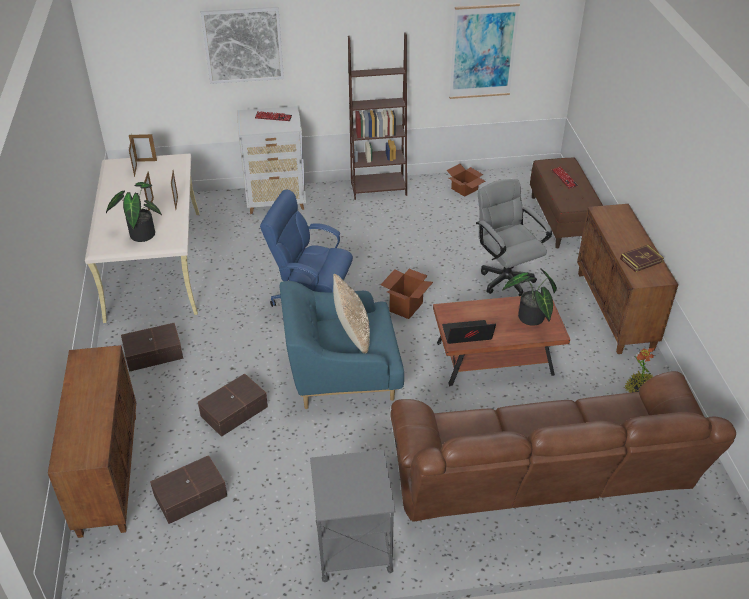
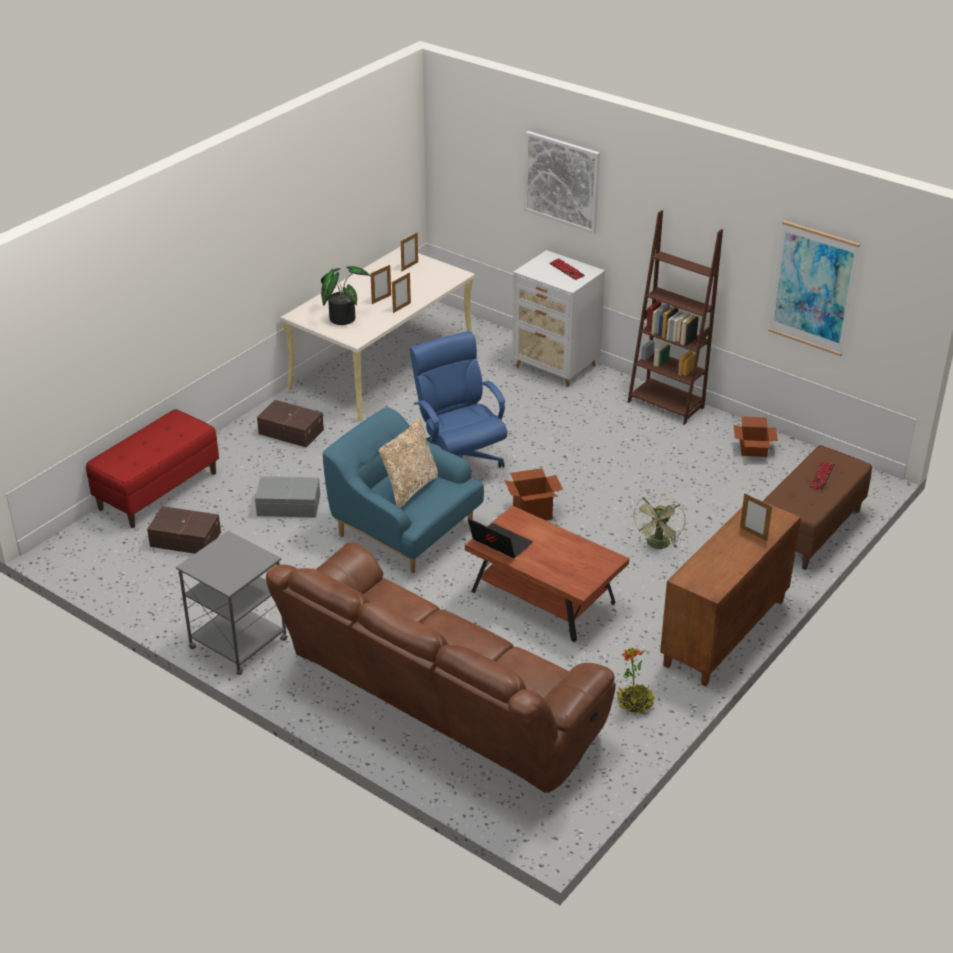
camera: 45 degrees right, 5 degrees down
(108, 472) = (158, 490): brown cabinet -> red bench
(145, 161) = (428, 262): picture frame -> picture frame (753, 534)
(233, 411) = (288, 505): brown storage box -> grey storage box
(504, 280) = (658, 545): grey office chair -> green fan
(530, 319) = (574, 566): potted plant -> none
(641, 260) = (718, 565): book -> none

